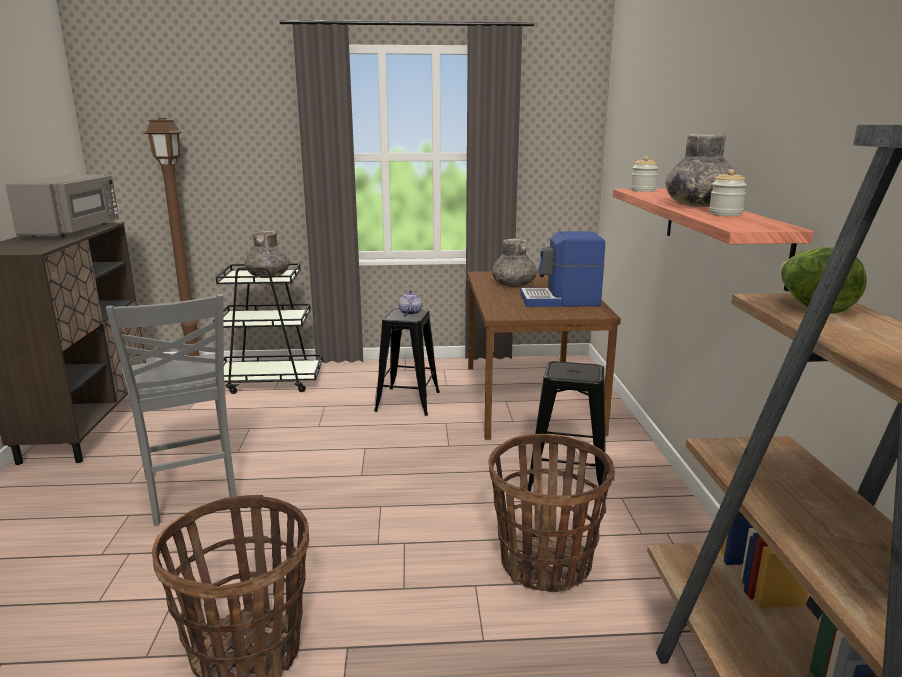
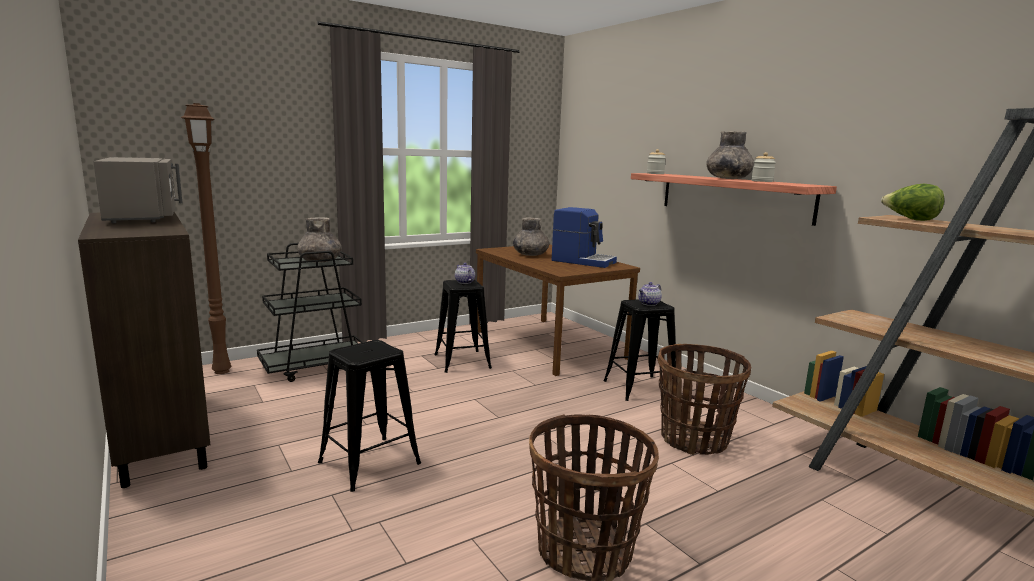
camera: 30 degrees left, 5 degrees down
(192, 493) = (369, 463): grey chair -> black stool
(560, 301) = (583, 261): coffee machine -> coffee machine turned 120 degrees counterclockwise
(576, 371) = (649, 304): none -> teapot

